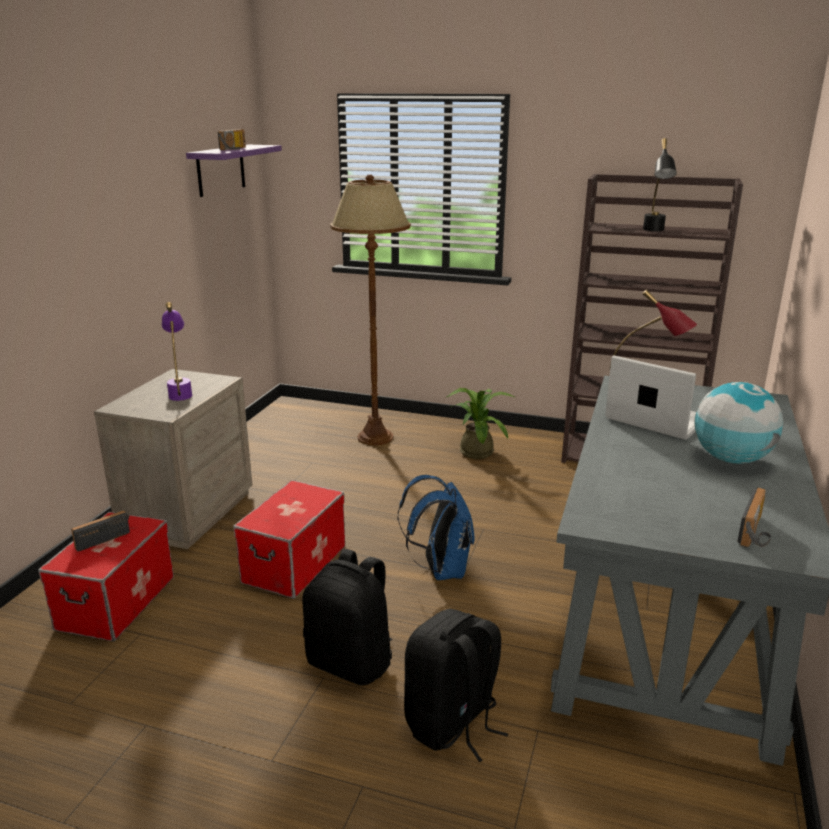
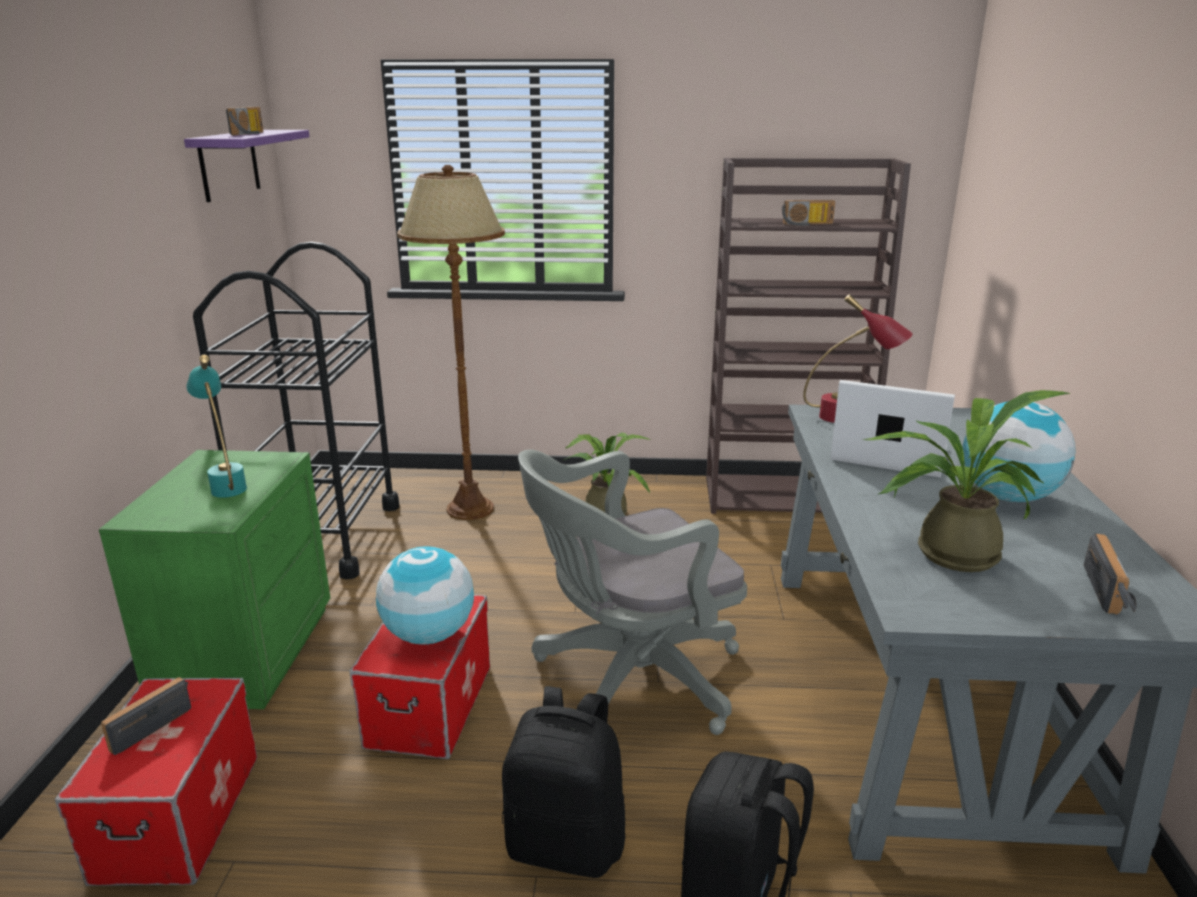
camera: 15 degrees left, 0 degrees up
(180, 392) = (226, 484): purple table lamp -> turquoise table lamp
(186, 513) = (243, 653): beige nightstand -> green nightstand
(263, 445) = (322, 537): none -> black cart
(294, 511) = (429, 635): none -> globe
(441, 569) = (628, 680): blue backpack -> grey office chair
(646, 490) = (946, 552): none -> potted plant
(654, 231) = (807, 224): black table lamp -> radio

